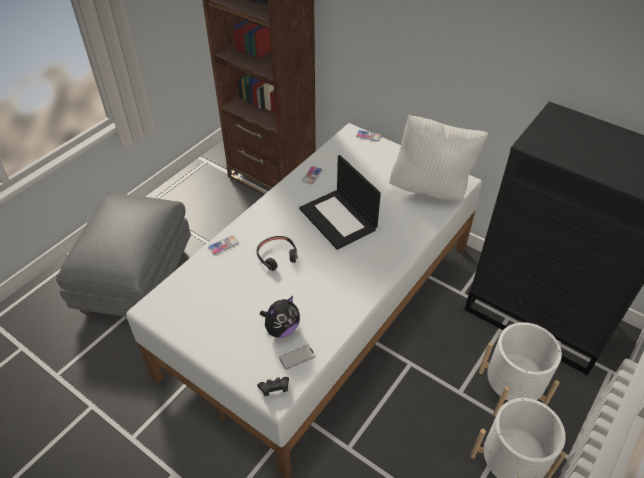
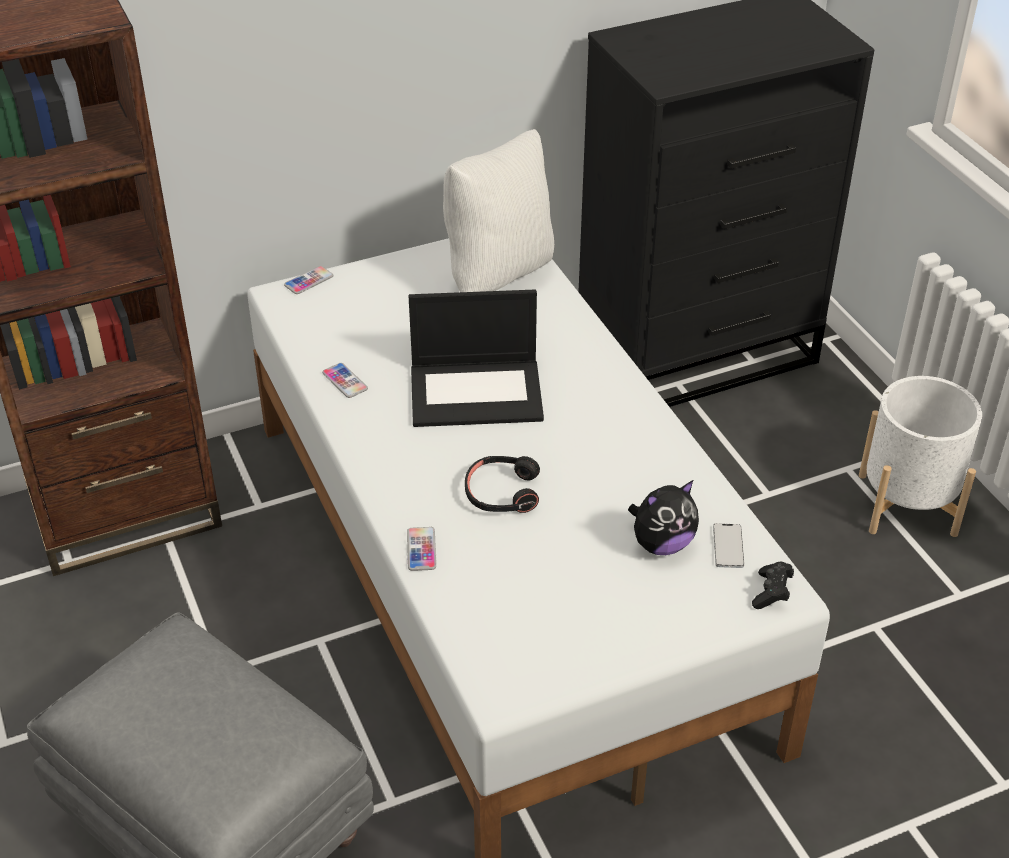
camera: 60 degrees left, 5 degrees down
(281, 329) = (661, 544): plush toy -> plush toy turned 75 degrees clockwise
(510, 390) = (796, 443): white planter -> none

